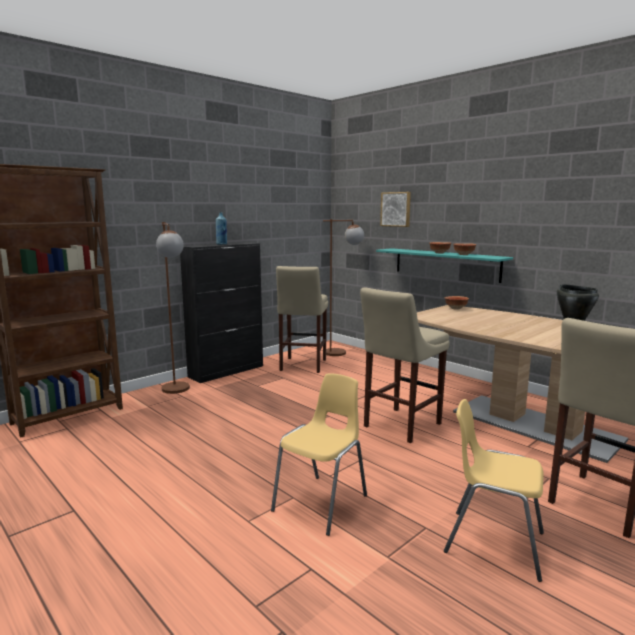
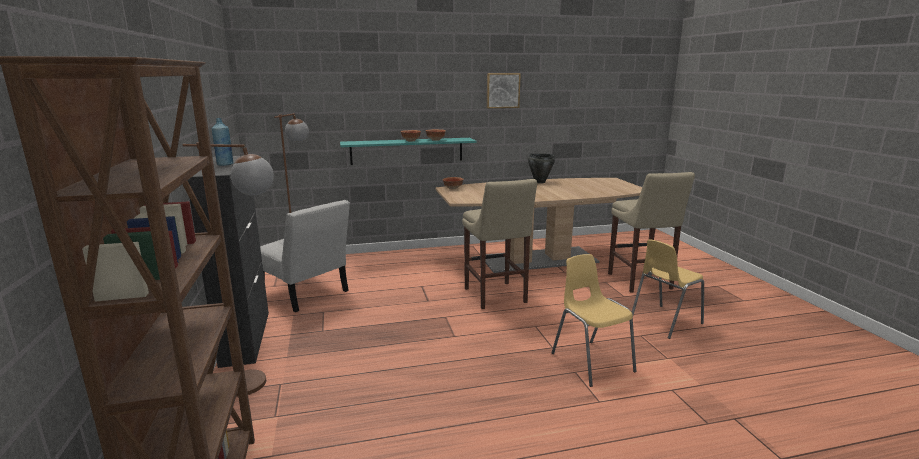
camera: 60 degrees left, 5 degrees up
(302, 366) = (307, 294): beige stool -> white chair
(396, 209) = (341, 99): picture -> picture (502, 90)

